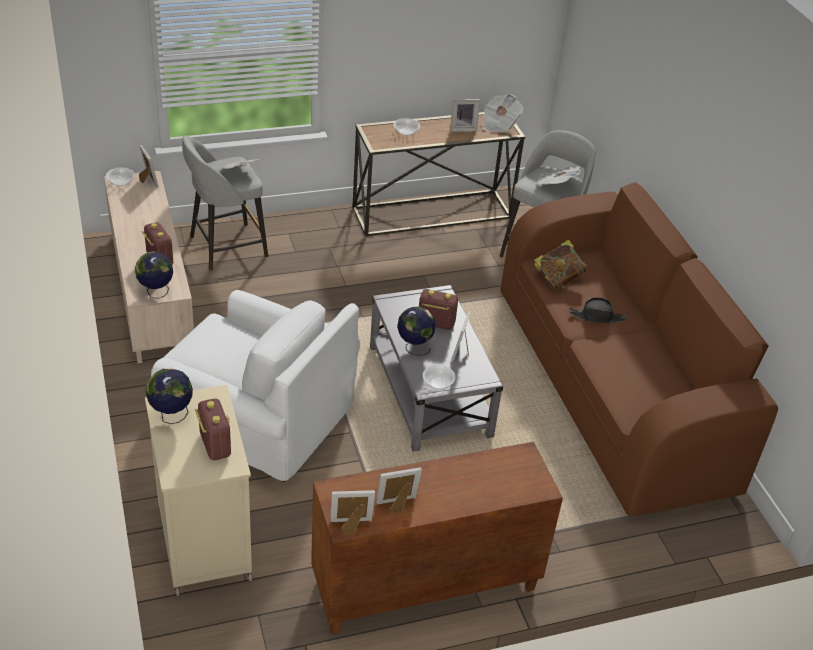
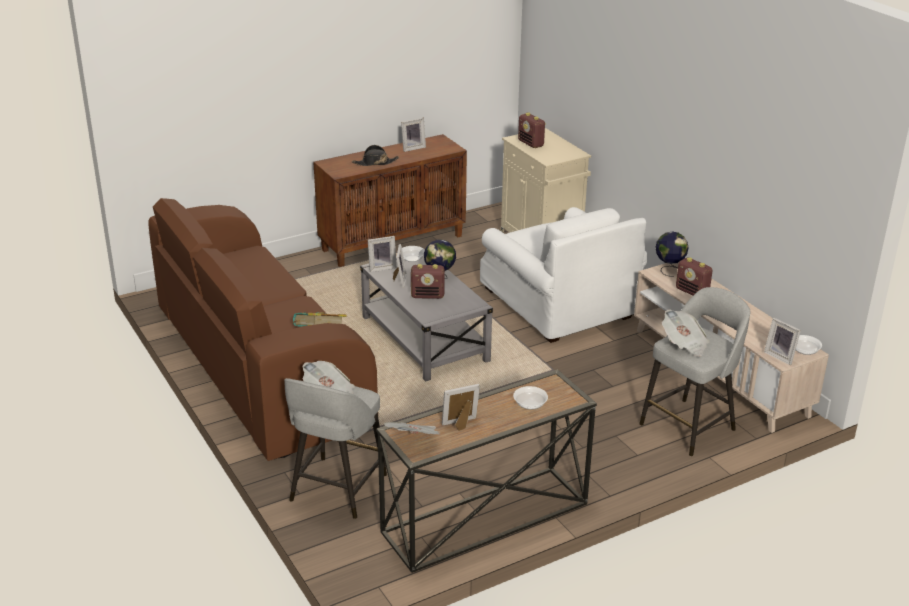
camera: 170 degrees right, 10 degrees down
(171, 416) = (567, 150): globe -> none
(254, 415) = (556, 302): white armchair -> white armchair turned 135 degrees counterclockwise
(351, 526) = (435, 139): picture frame -> picture frame (381, 267)
(597, 317) = (281, 311): black hat -> black hat (375, 163)

